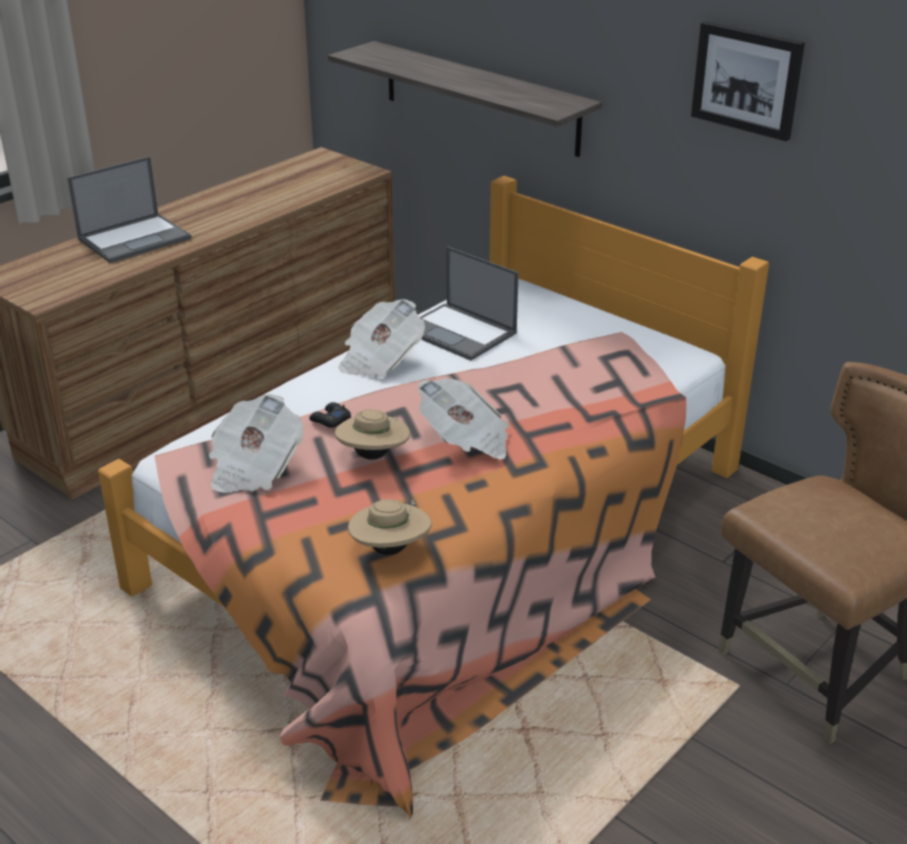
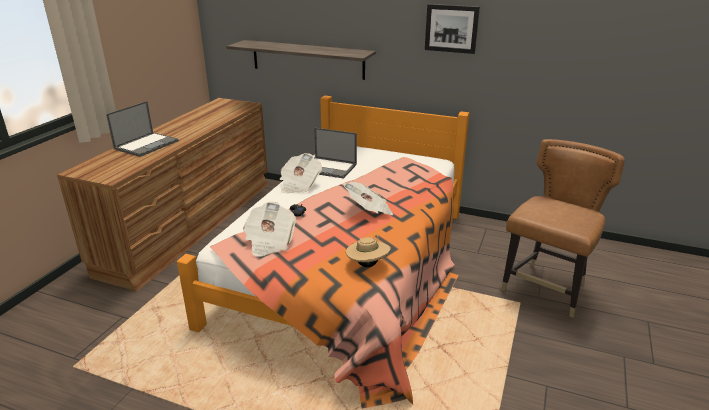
camera: 20 degrees left, 5 degrees down
(373, 456) = (328, 225): beige hat -> none

